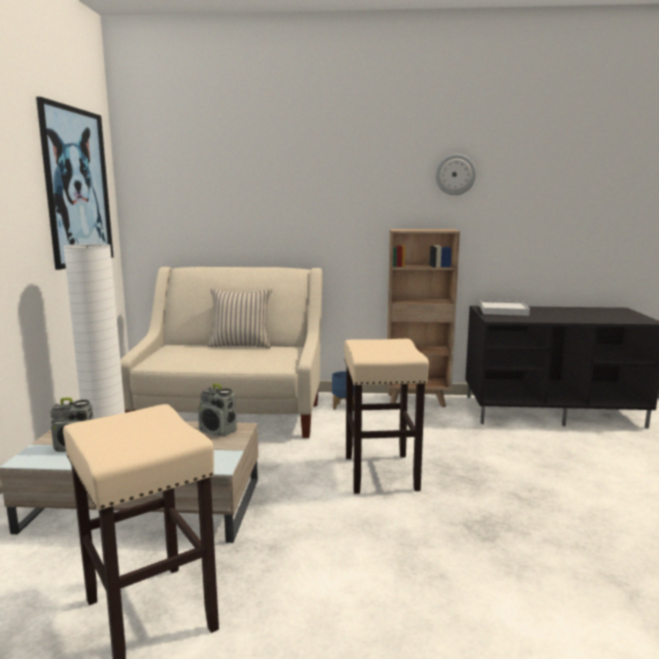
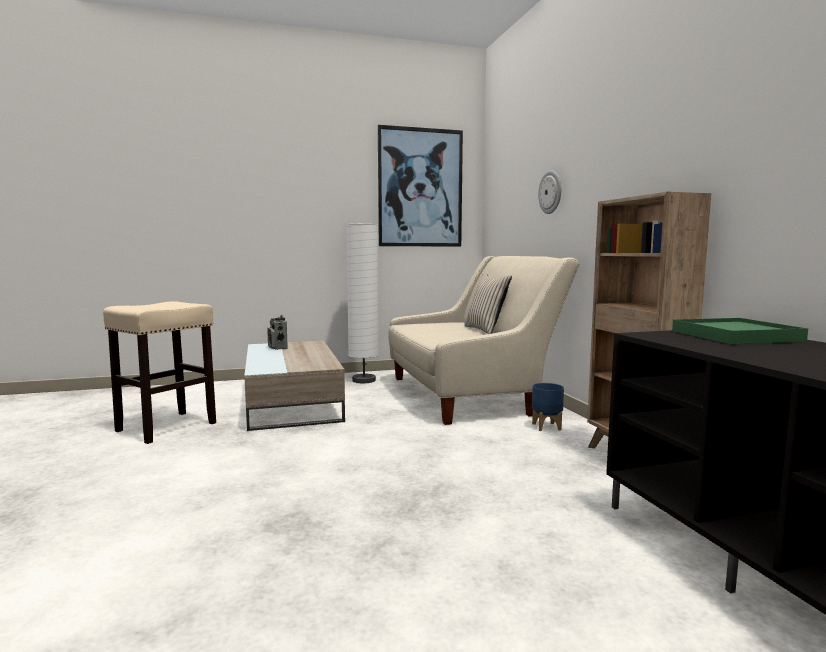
camera: 70 degrees right, 5 degrees down
(218, 431) = (319, 363): radio -> none
(381, 473) = (390, 462): beige stool -> none
(455, 174) = (723, 101): wall clock -> wall clock (550, 192)
(503, 310) = (735, 336): white tray -> green tray

